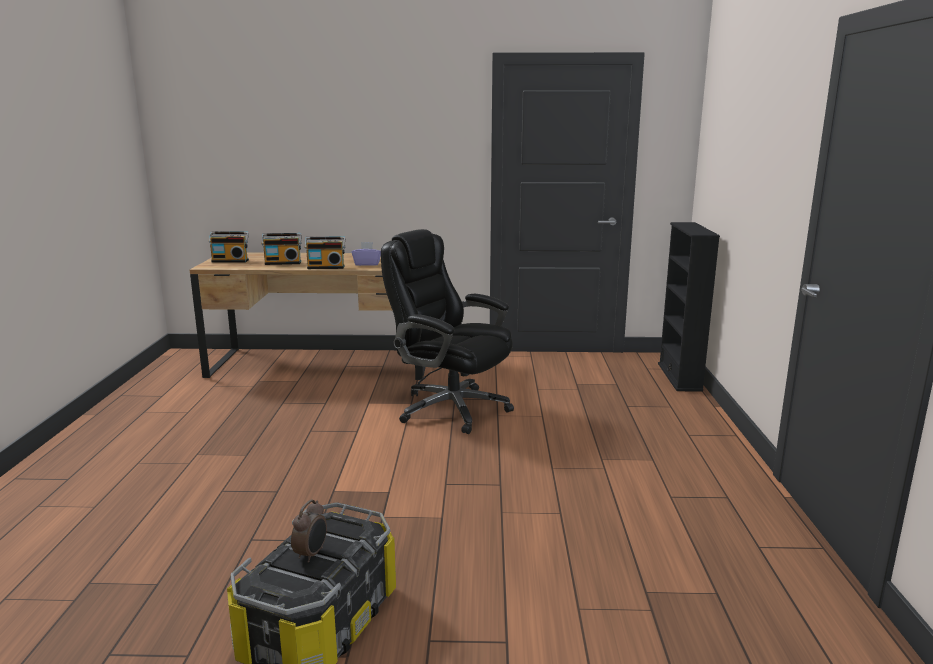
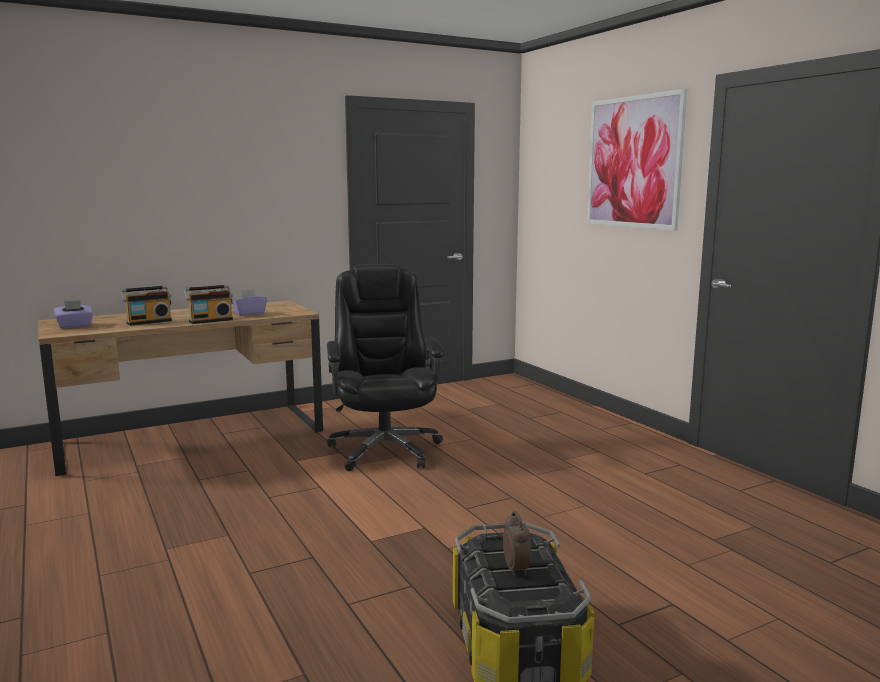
camera: 30 degrees left, 5 degrees down
(230, 261) = (75, 326): radio -> purple tissue box
(450, 408) = (384, 449): black office chair -> black office chair turned 75 degrees clockwise
(679, 377) = (539, 390): black bookcase -> none
(770, 127) = (633, 162): none -> picture

